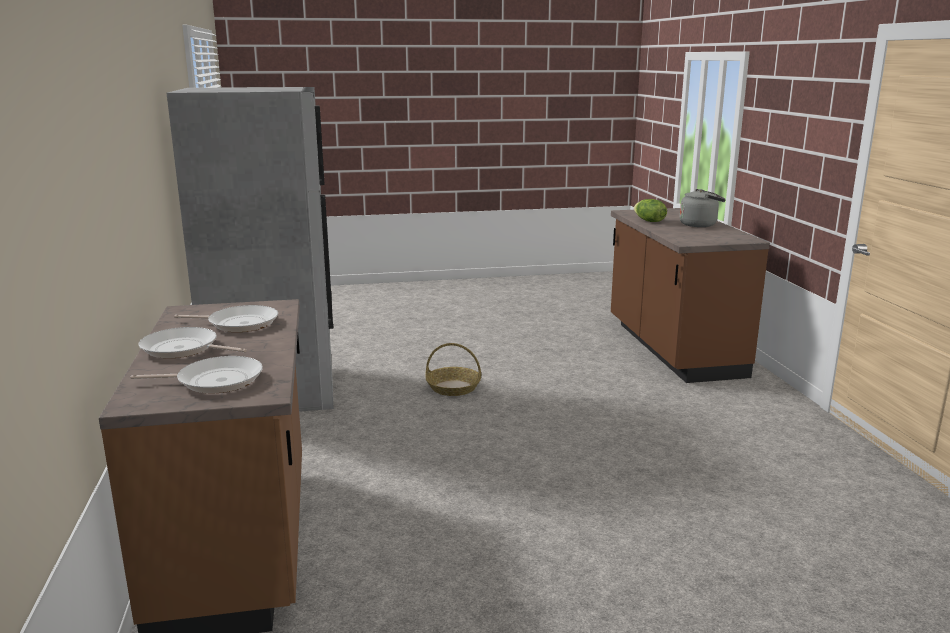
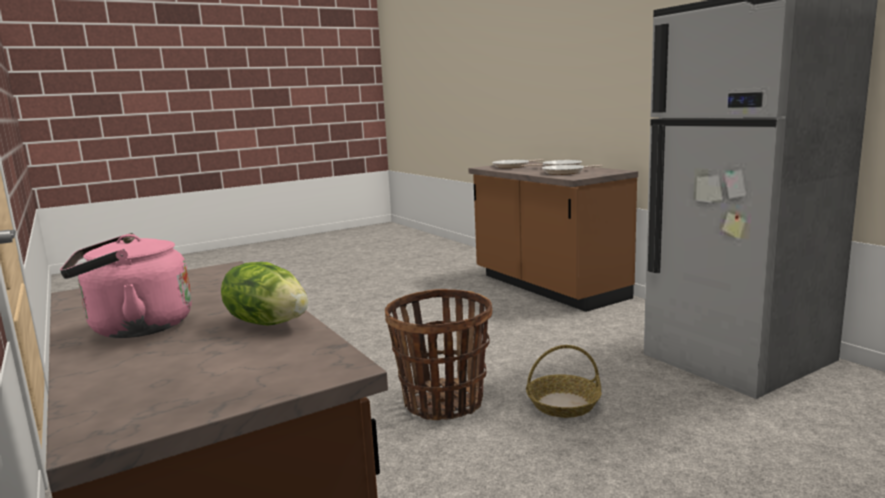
camera: 160 degrees right, 5 degrees down
(537, 405) = (443, 403): none -> basket
(700, 225) = (134, 328): grey kettle -> pink kettle

